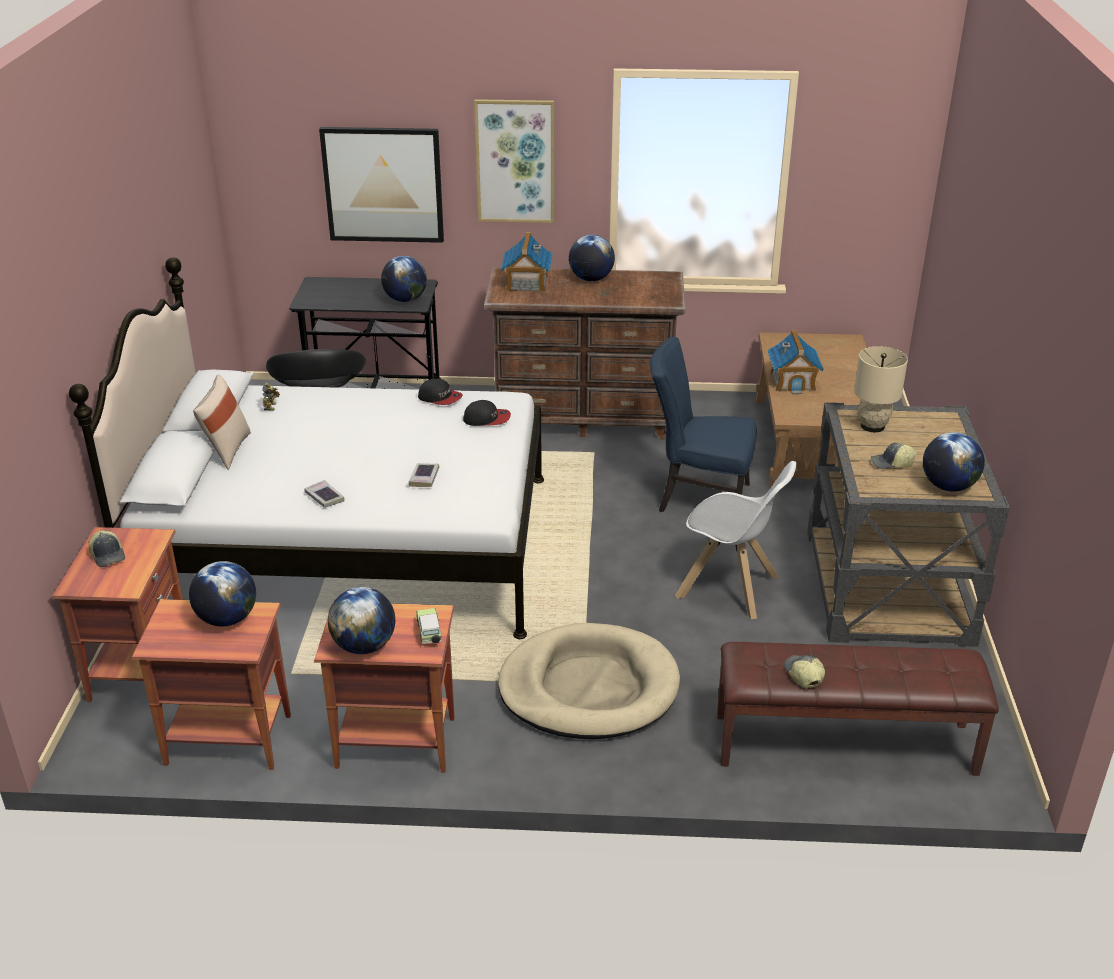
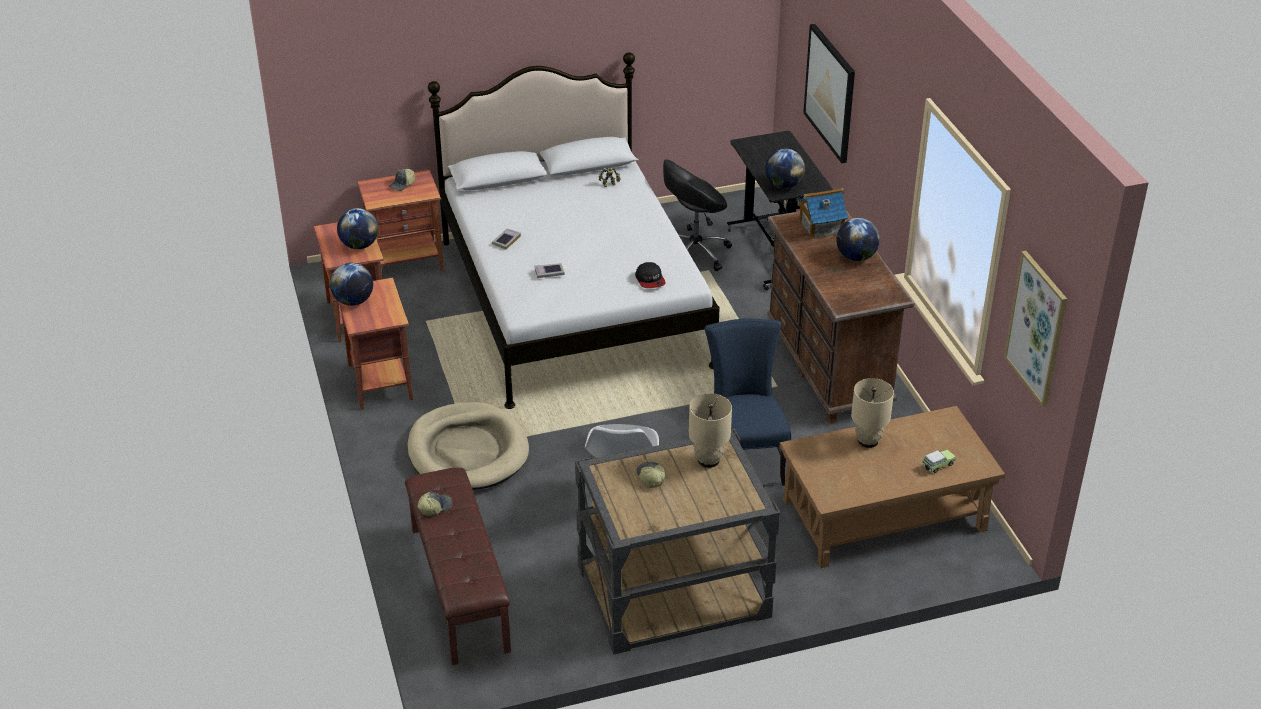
camera: 70 degrees right, 5 degrees up
(227, 450) = (543, 186): beige pillow -> none
(429, 634) = (375, 322): toy car -> toy car (937, 466)
(440, 398) = (668, 251): cap -> none
(515, 161) = (880, 130): picture -> picture (1037, 328)
(792, 381) = (868, 441): toy house -> beige table lamp
(948, 486) = (629, 512): globe -> none

